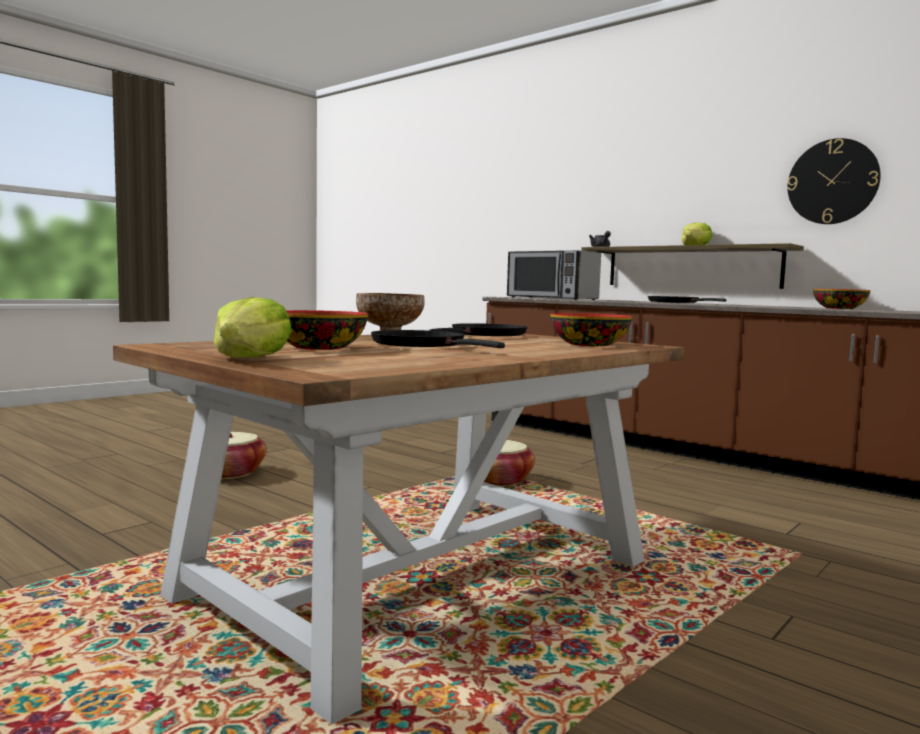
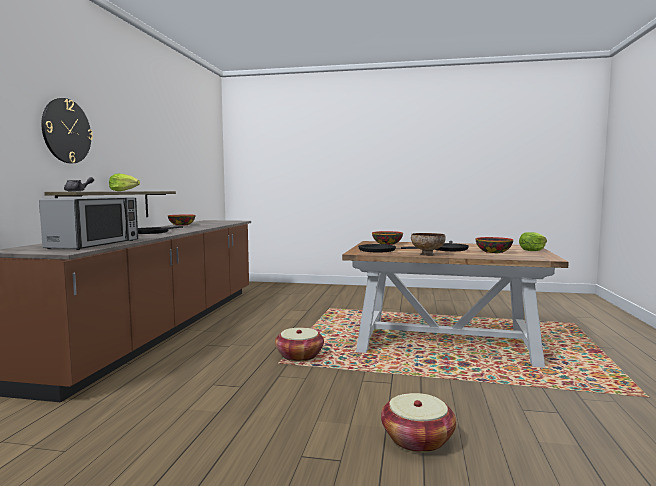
camera: 120 degrees left, 0 degrees up
(832, 182) = (157, 155): wall clock -> wall clock (66, 131)

